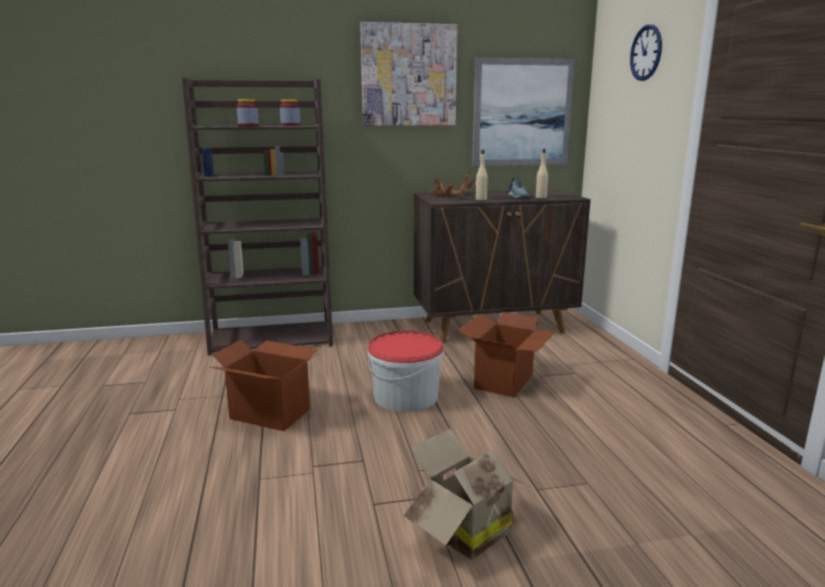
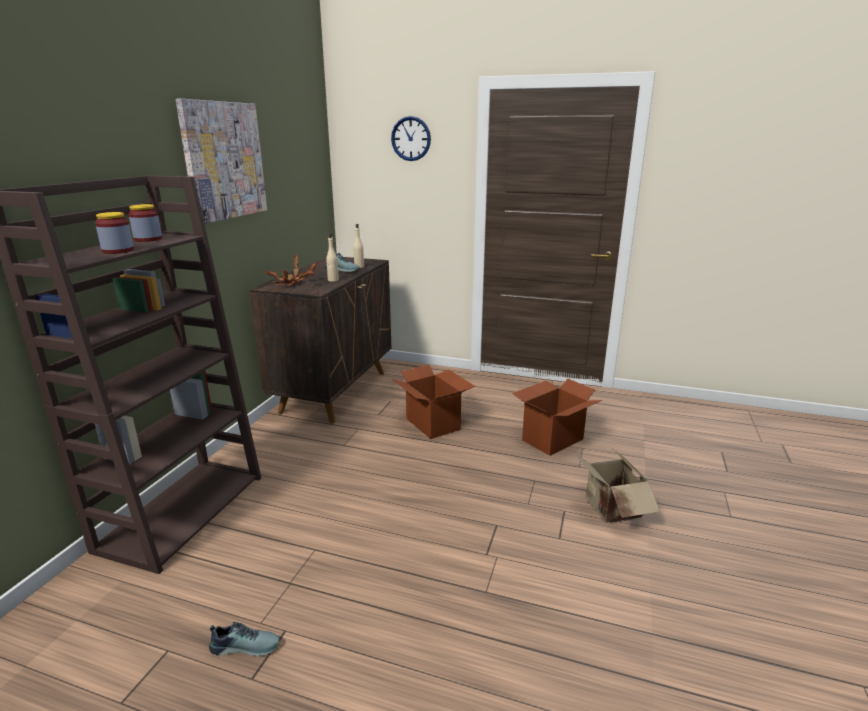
camera: 60 degrees left, 5 degrees up
(157, 402) = (246, 645): none -> shoe
(270, 413) = (369, 556): cardboard box -> cardboard box (551, 439)
(405, 396) = (412, 472): bucket -> none
(522, 112) = (300, 190): picture -> none

